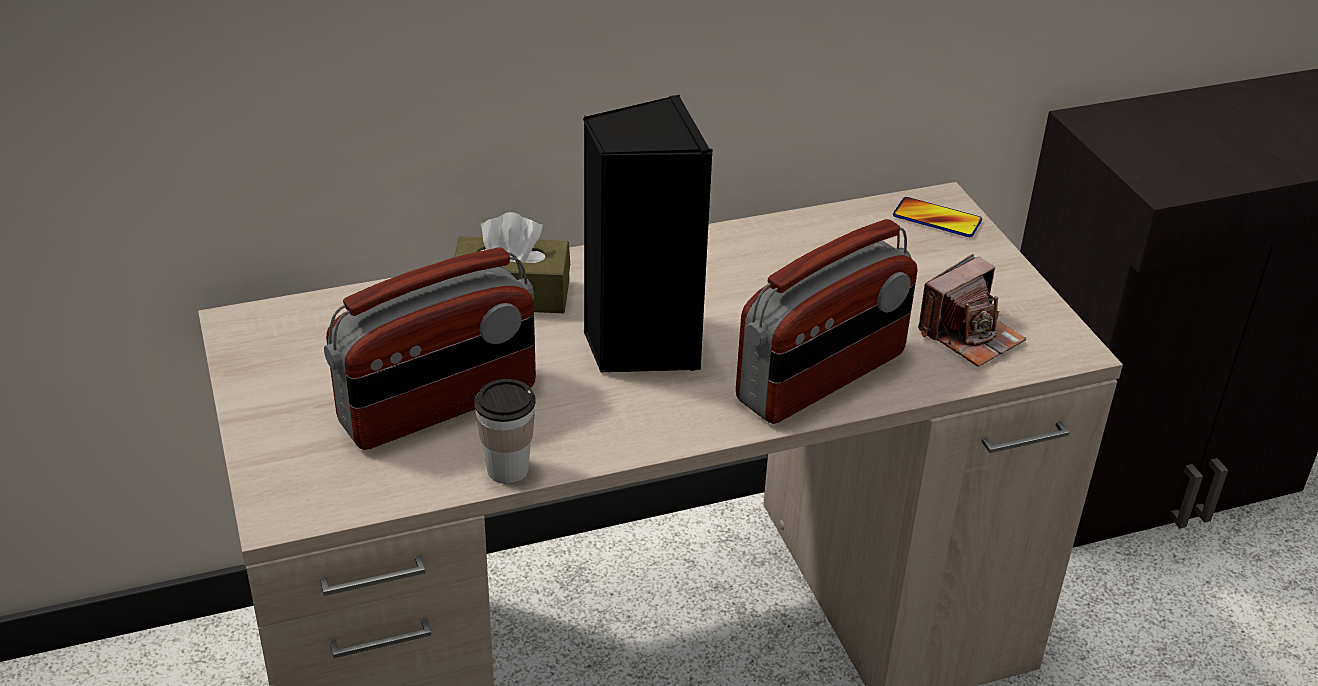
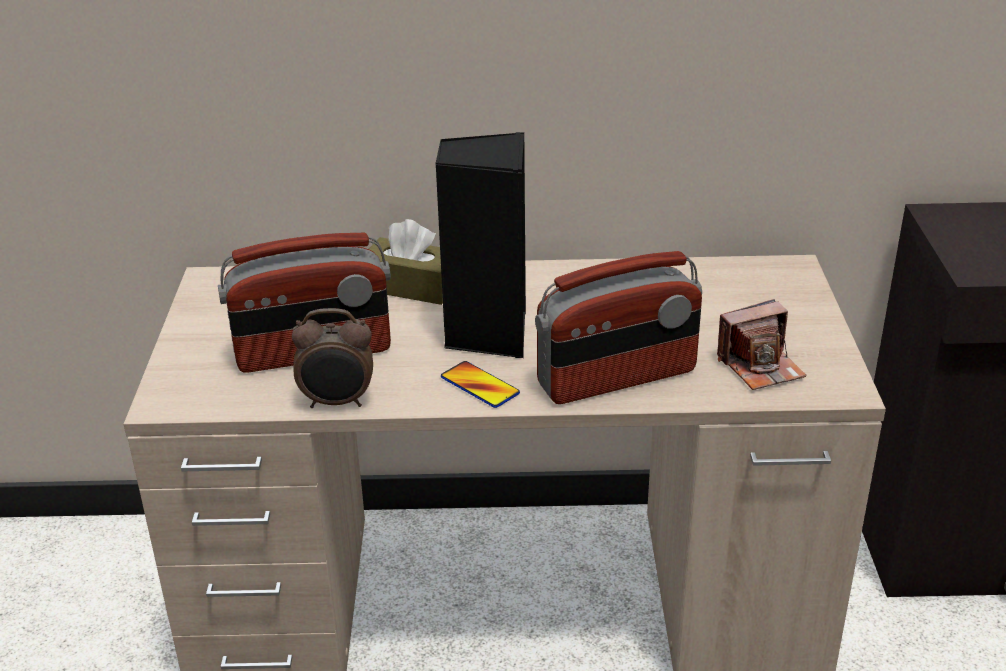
camera: 20 degrees right, 5 degrees down
(508, 469) = (337, 402): cup -> alarm clock
(937, 219) = (781, 279): phone -> phone (479, 386)

